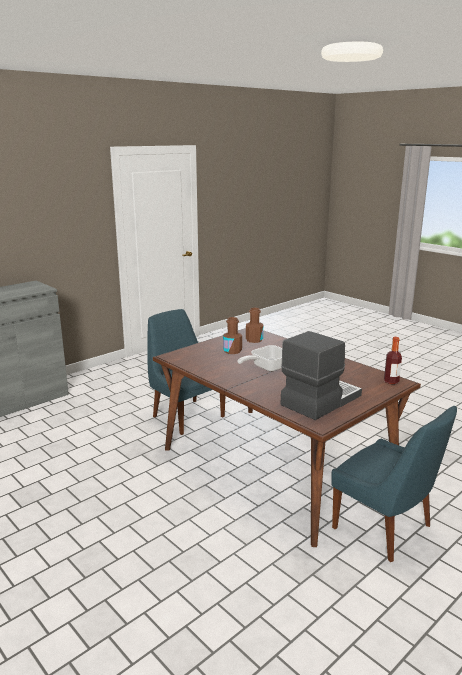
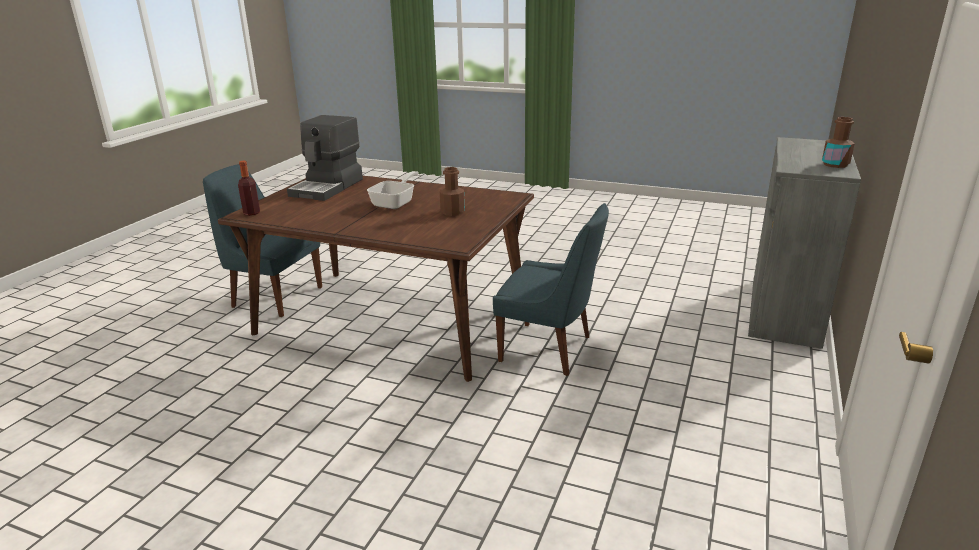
camera: 155 degrees right, 5 degrees up
(254, 340) = (440, 230): brown bottle -> brown bottle (835, 164)

